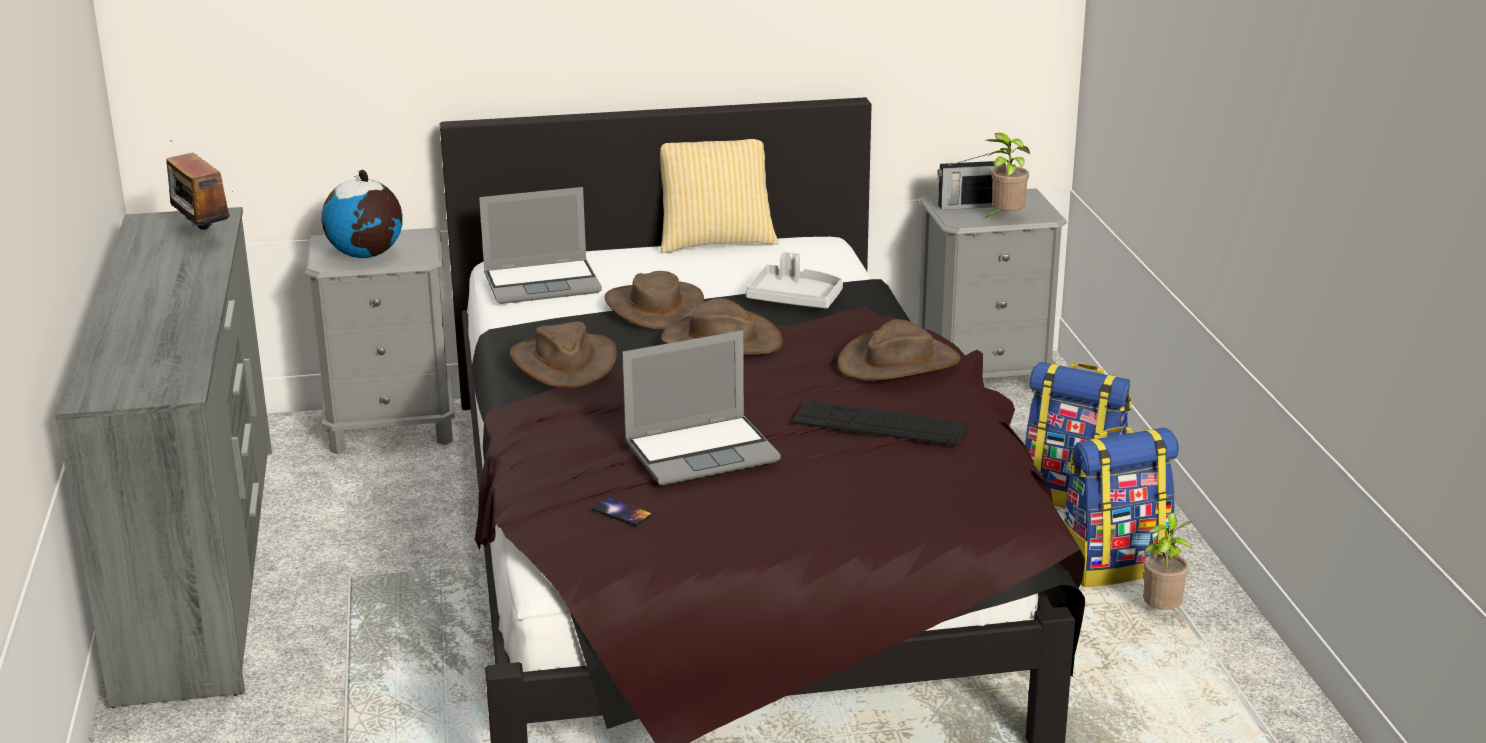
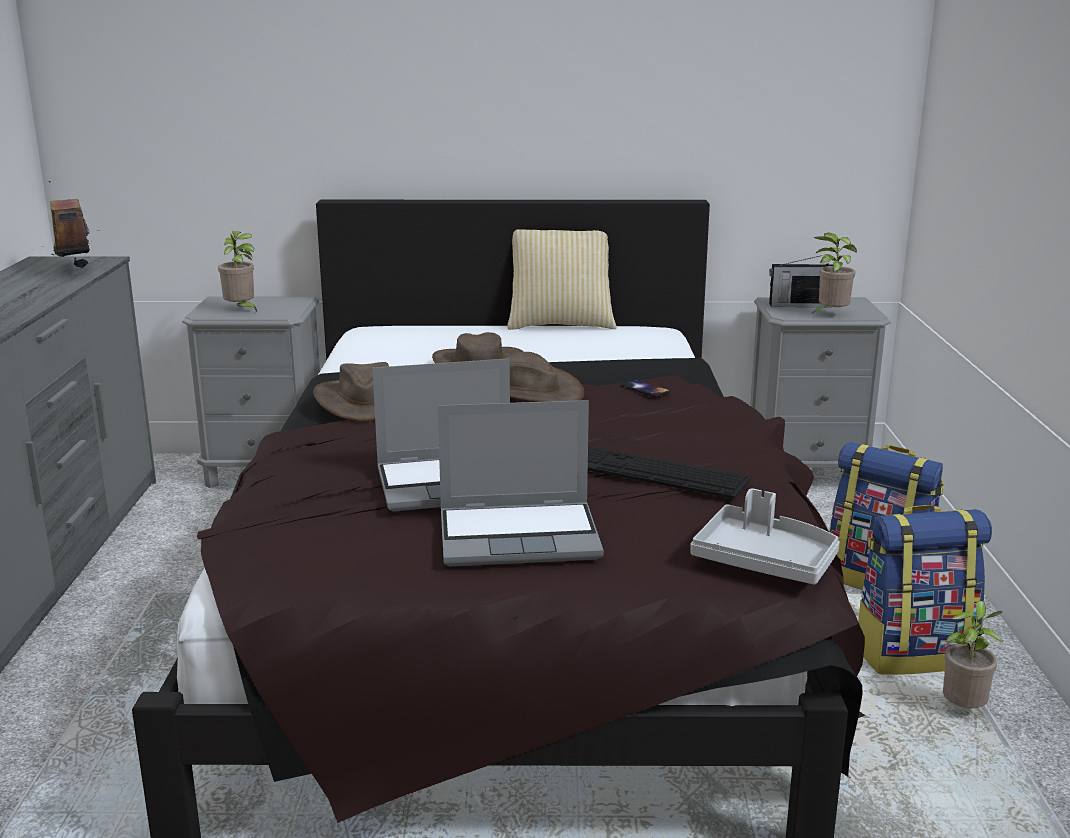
camera: 10 degrees right, 5 degrees down
(366, 255) = (241, 310): globe -> potted plant
(543, 283) = (391, 344): laptop -> laptop (521, 536)
(622, 512) = (336, 535): phone -> phone (645, 389)
(795, 299) = (614, 367): grey tray -> grey tray (765, 561)
(899, 363) = (693, 420): brown hat -> none

